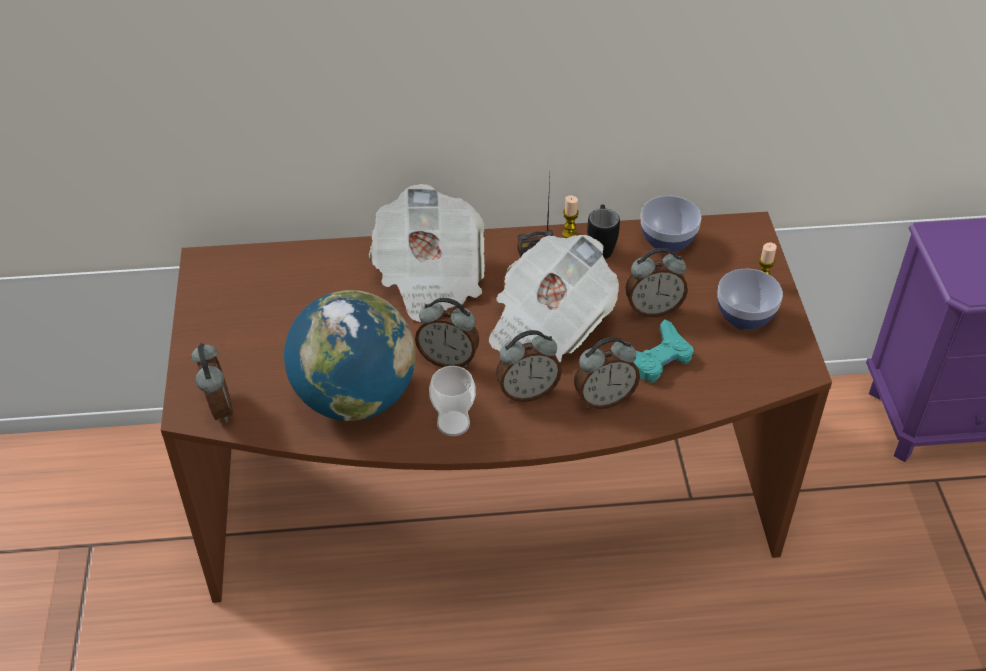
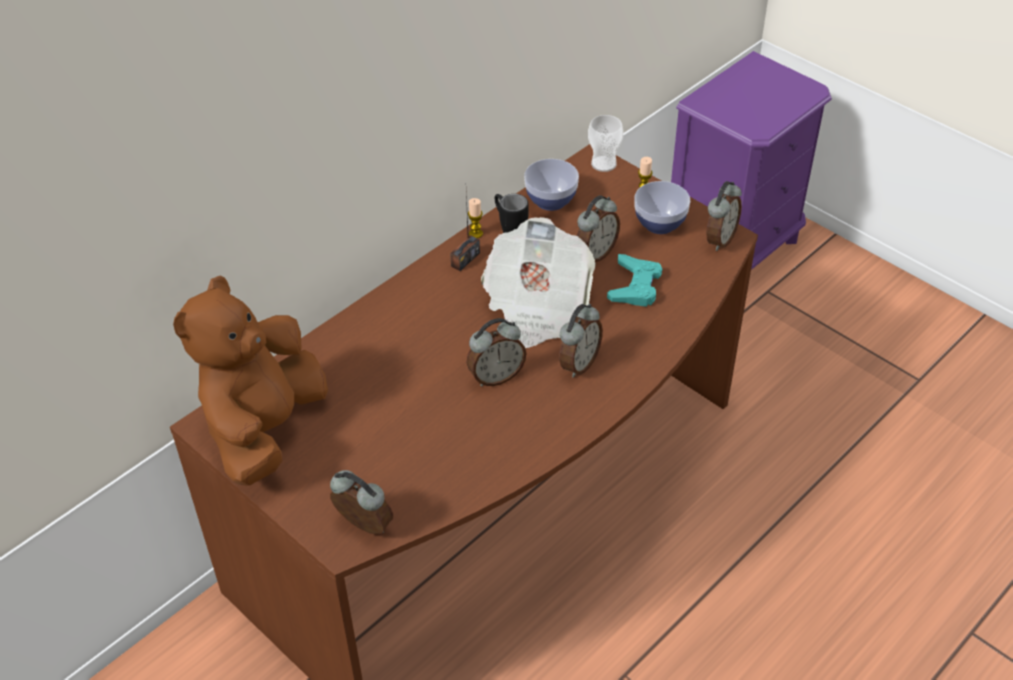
camera: 40 degrees left, 0 degrees up
(238, 290) = (264, 429): none -> brown plush toy
(355, 398) = (461, 449): globe -> none
(429, 278) = (410, 326): newspaper -> none
(453, 423) = (553, 419): cup -> cup (603, 164)
(604, 399) = (634, 335): alarm clock -> alarm clock (719, 239)

